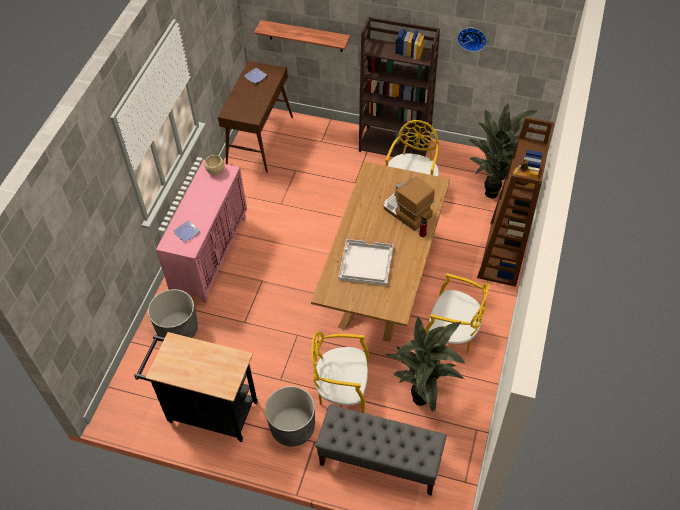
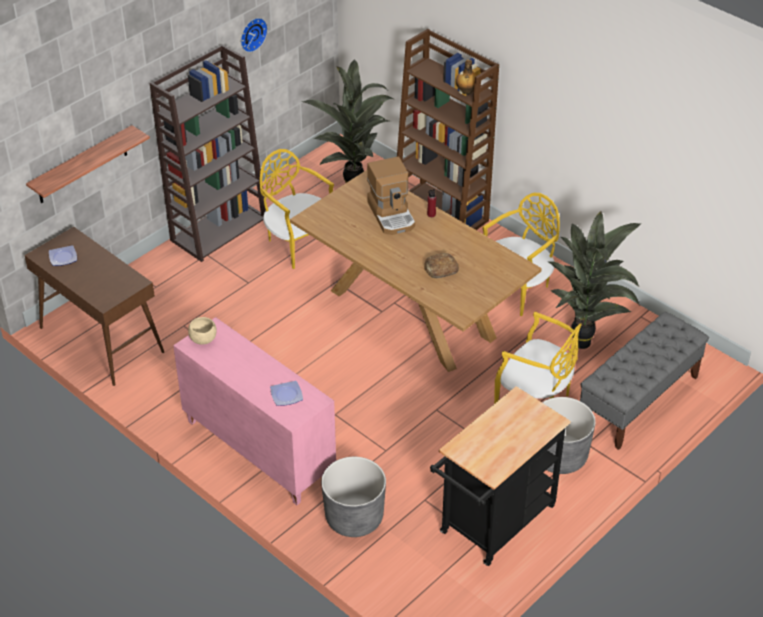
camera: 65 degrees left, 10 degrees down
(342, 390) = (535, 398): yellow chair -> yellow chair turned 90 degrees counterclockwise
(365, 263) = (440, 269): white tray -> bread
(406, 212) = (392, 214): coffee machine -> coffee machine turned 90 degrees counterclockwise

